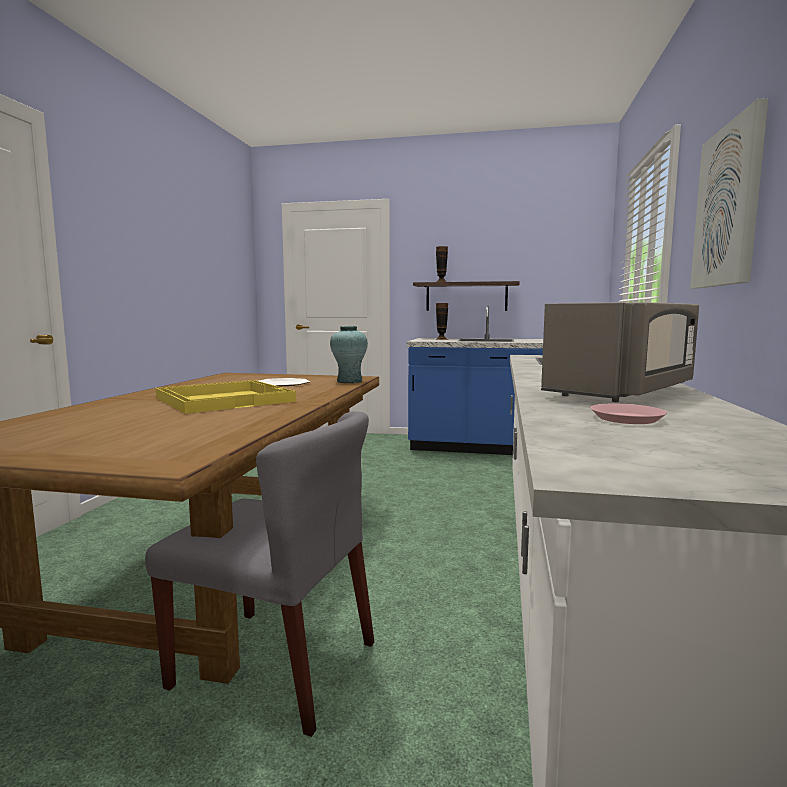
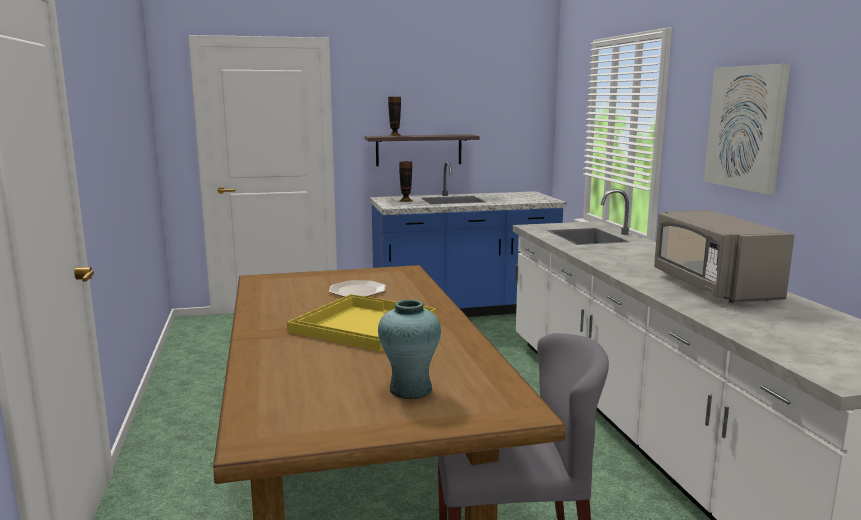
camera: 25 degrees left, 5 degrees up
(349, 381) = (413, 278): turquoise vase -> turquoise vase (410, 390)
(622, 392) = (712, 287): grey microwave -> grey microwave turned 150 degrees clockwise
(627, 418) = (771, 322): pink plate -> none

